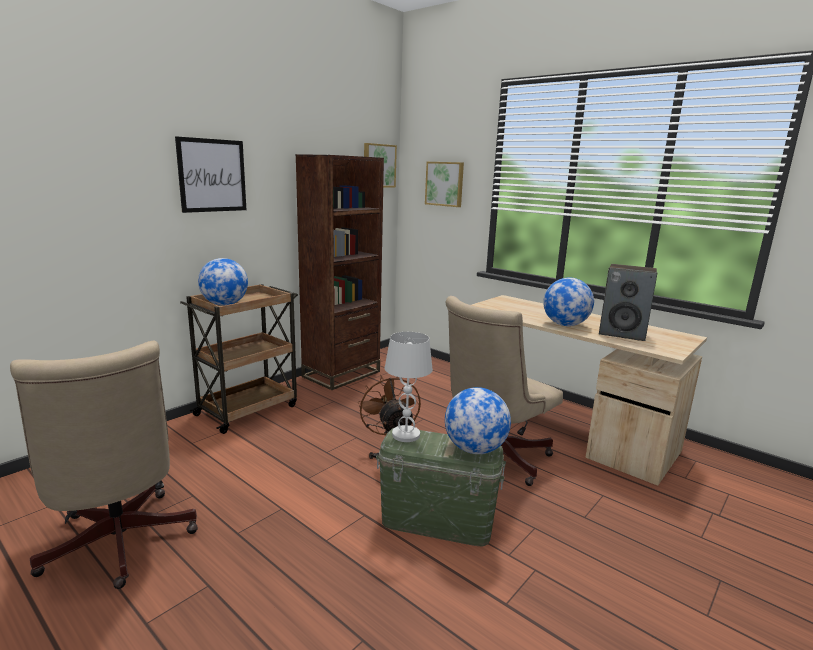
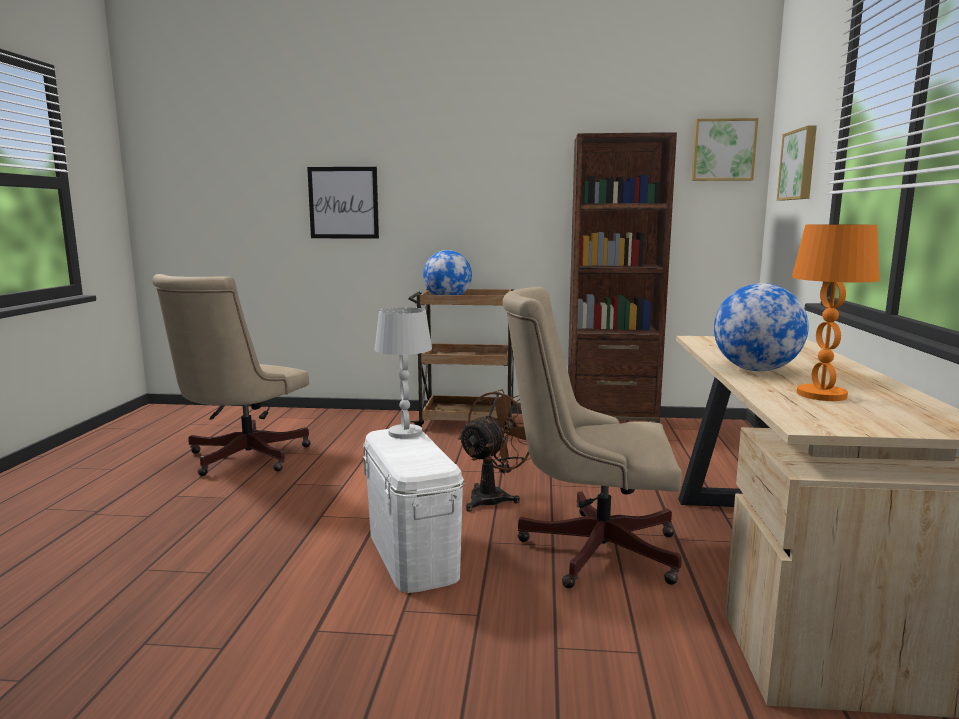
camera: 55 degrees right, 5 degrees down
(212, 175) = (469, 168): picture -> picture (343, 203)
(437, 521) = (412, 554): green storage box -> white storage box
(475, 449) = (421, 462): globe -> none
(622, 333) = (822, 395): speaker -> orange table lamp

